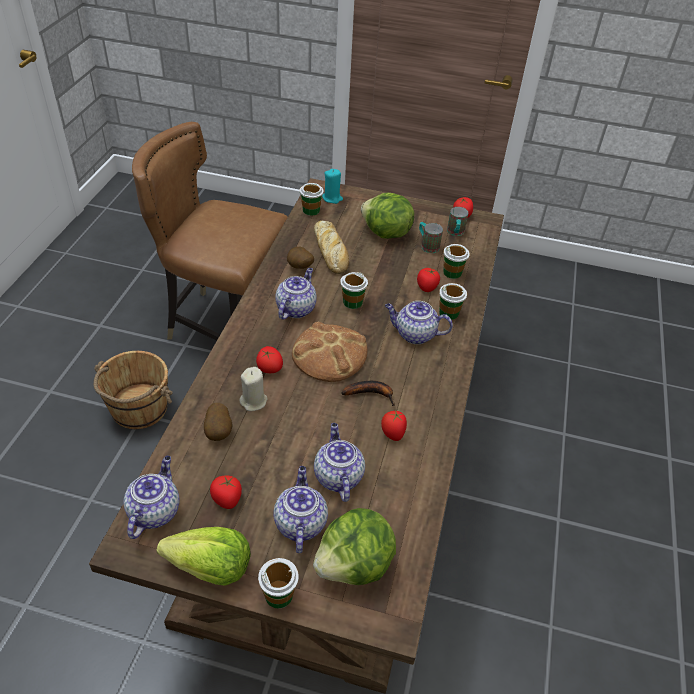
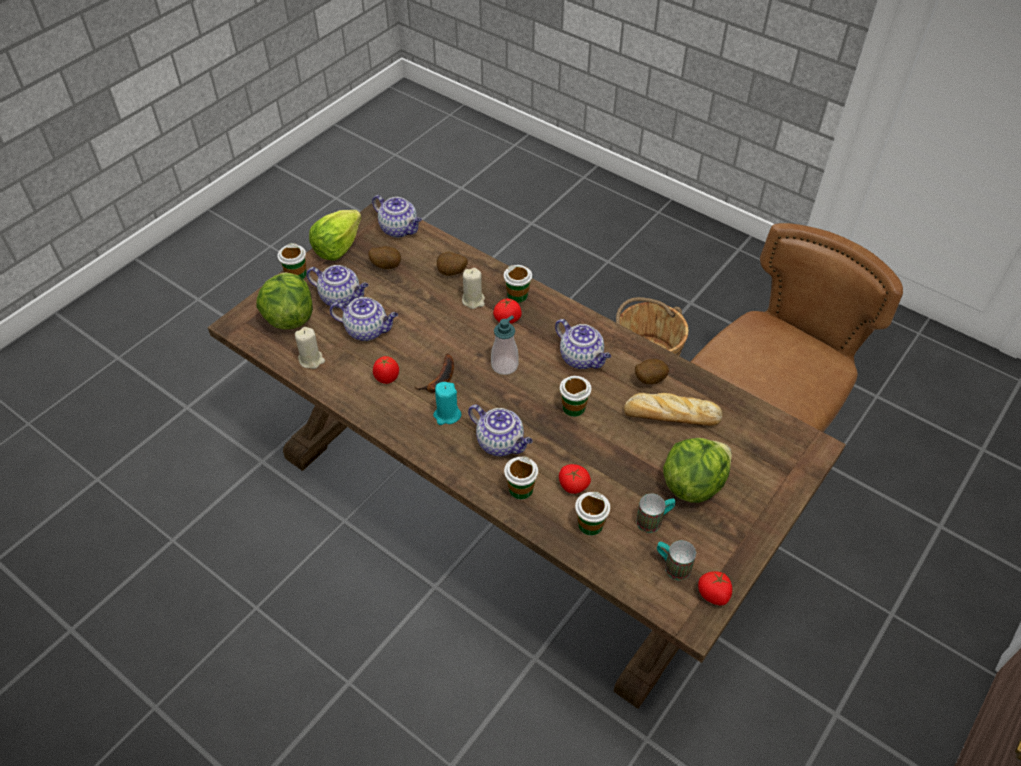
camera: 115 degrees right, 5 degrees up
(227, 499) = (386, 265): tomato -> potato
(311, 210) = (763, 422): cup -> cup (517, 295)
(329, 354) = (504, 365): bread -> soap dispenser
(332, 198) = (788, 452): turquoise candle -> turquoise candle (447, 415)
(404, 511) = (311, 360): none -> beige candle
(414, 334) = (501, 443): teapot -> teapot turned 90 degrees clockwise

